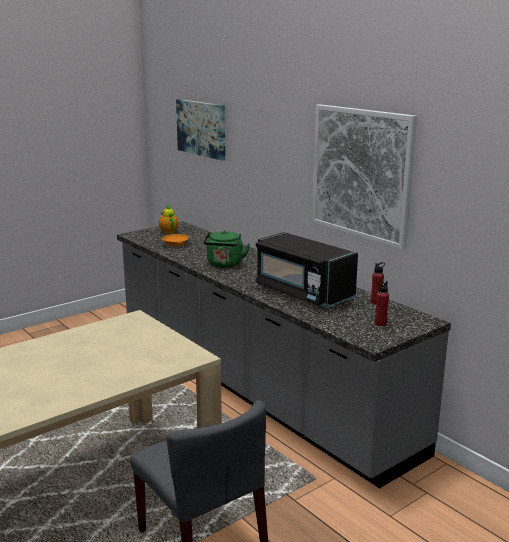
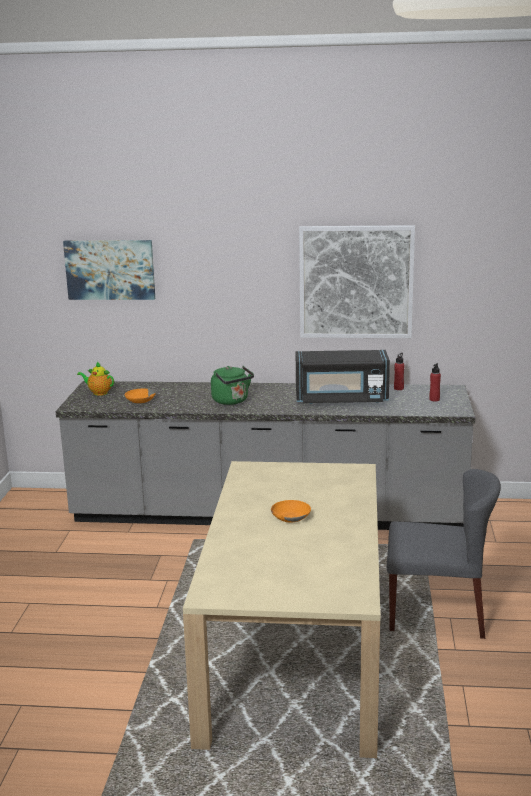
camera: 45 degrees left, 0 degrees up
(57, 366) = (290, 516): none -> orange bowl

